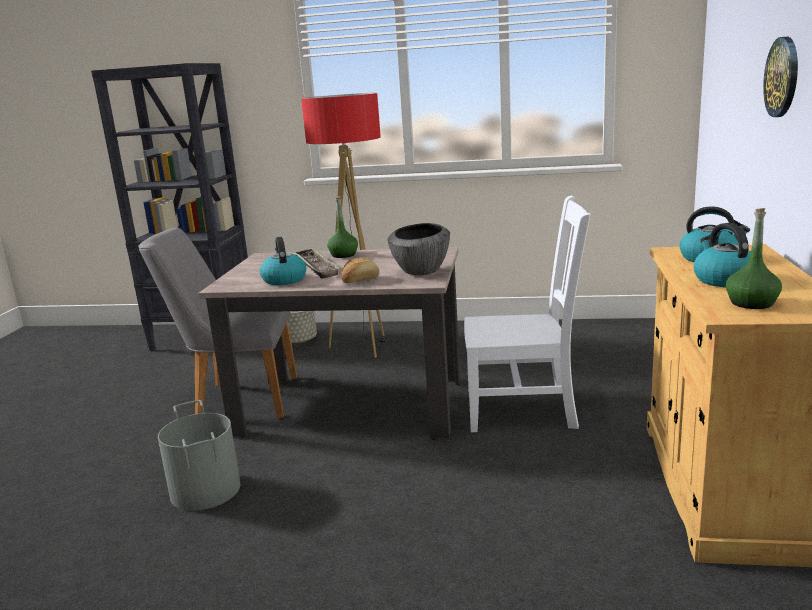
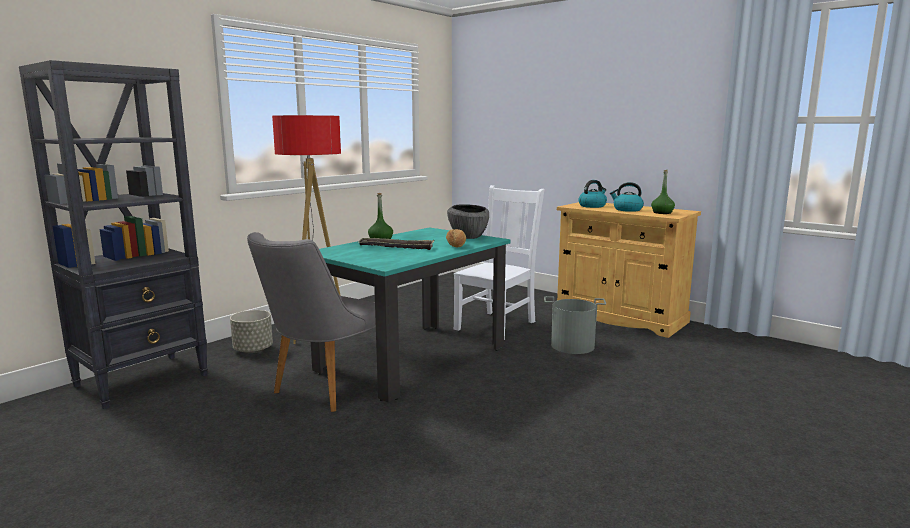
camera: 60 degrees left, 5 degrees down
(206, 489) = (462, 424): grey bucket -> grey bucket (572, 345)
(284, 279) = (409, 255): kettle -> none
(351, 406) = (412, 359): beige dining table -> turquoise dining table
(782, 77) = (576, 120): wall clock -> none

